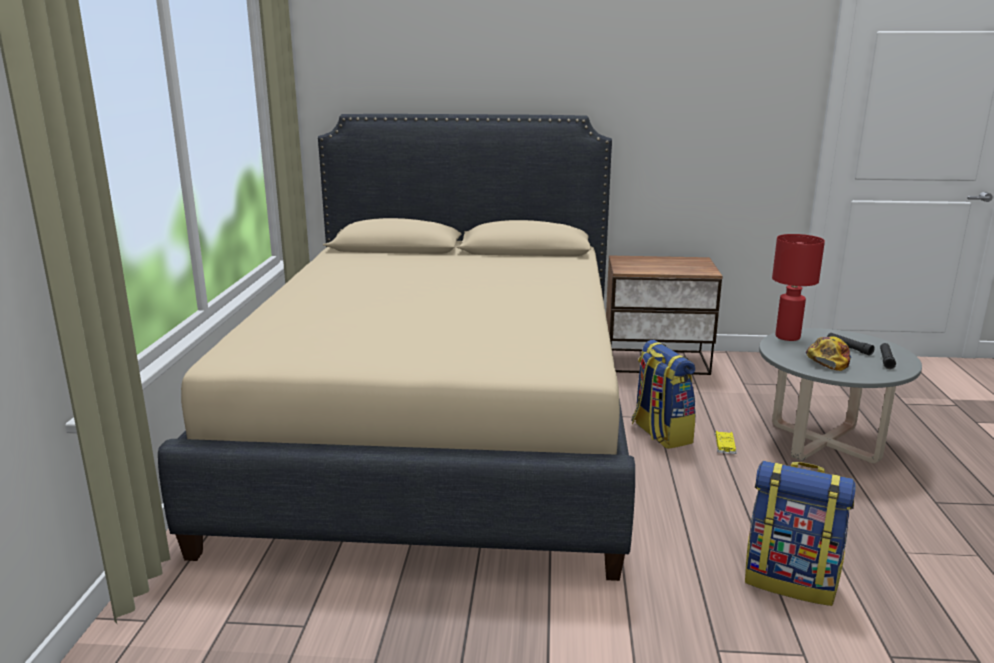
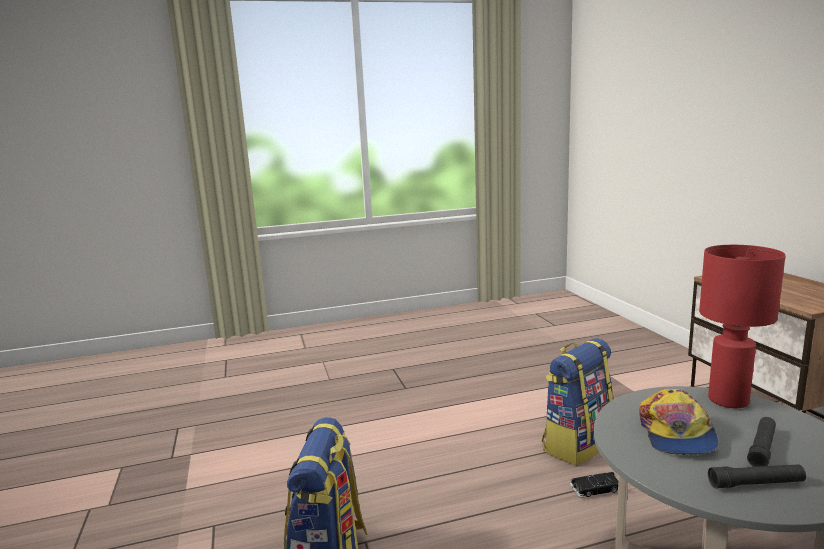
camera: 70 degrees right, 5 degrees down
(442, 428) = (475, 354): beige bed -> none
(725, 445) = (597, 488): yellow toy car -> black toy car
(828, 360) = (676, 434): cap -> cap turned 90 degrees clockwise

